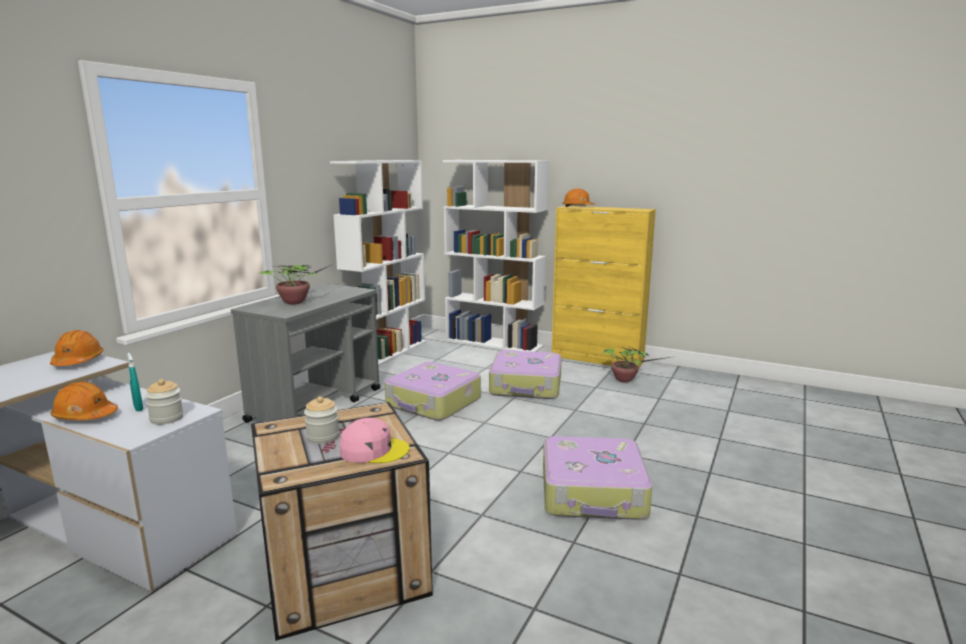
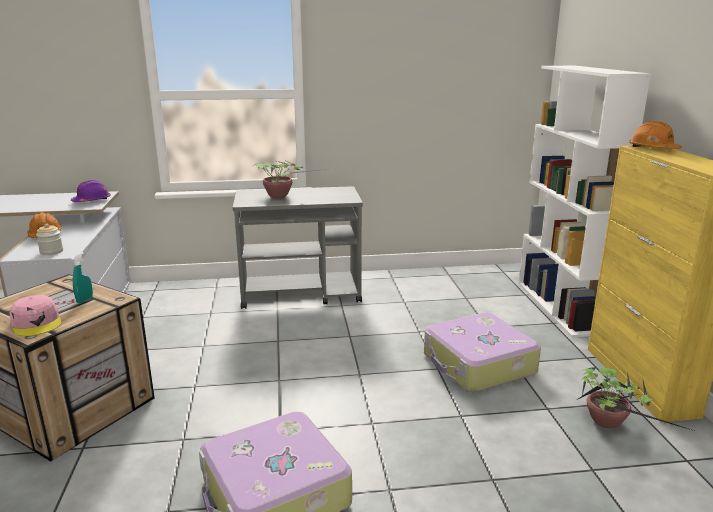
camera: 55 degrees right, 5 degrees up
(78, 361) = (92, 201): orange hard hat -> purple hard hat
(138, 408) = (65, 240): turquoise spray bottle -> turquoise spray bottle (85, 300)
(323, 437) = (54, 300): jar -> none
(387, 353) = (440, 274): white bookcase -> none
(433, 402) = (368, 334): suitcase -> none

